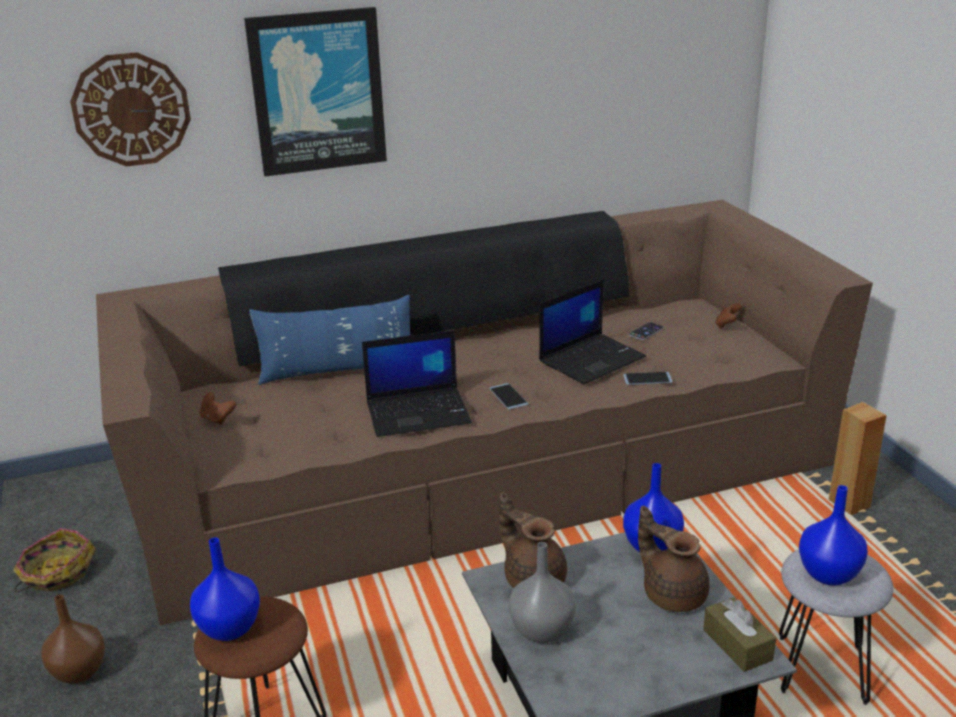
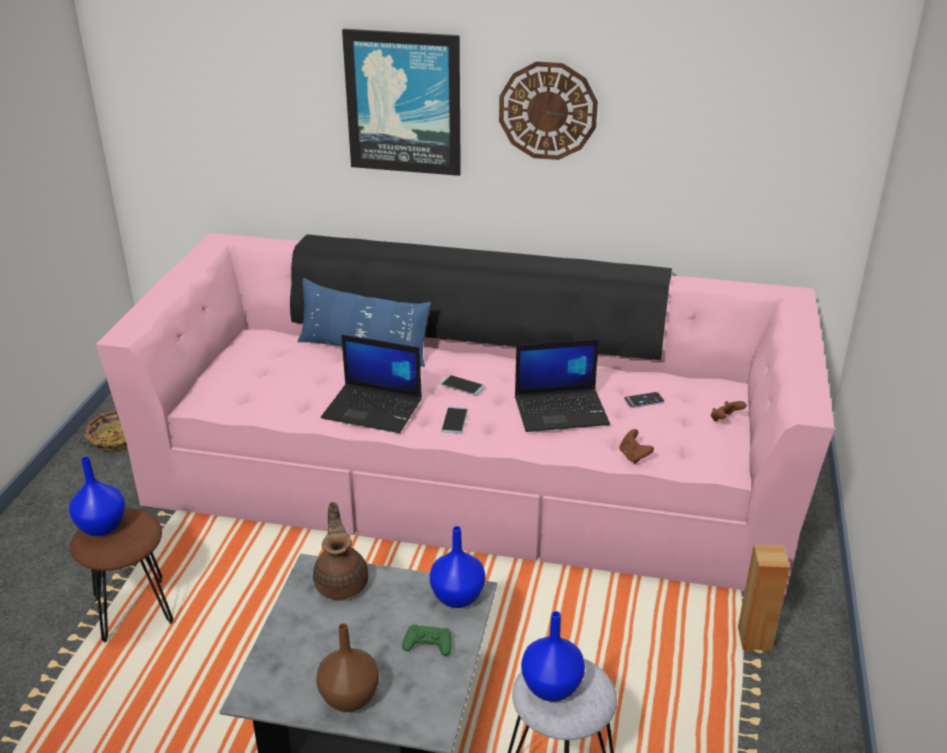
camera: 30 degrees right, 5 degrees up
(79, 672) = (68, 517): brown vase -> brown vase (349, 699)
(131, 109) = (250, 90): wall clock -> wall clock (548, 111)
(217, 419) = (235, 361): brown game controller -> brown game controller (633, 456)
(482, 461) = (474, 467): brown sofa -> pink sofa
(541, 630) = (303, 625): grey vase -> none
(647, 379) = (586, 447): phone -> phone (462, 385)
(672, 594) = (428, 644): brown teapot -> green game controller
(737, 645) = (429, 709): brown tissue box -> none

